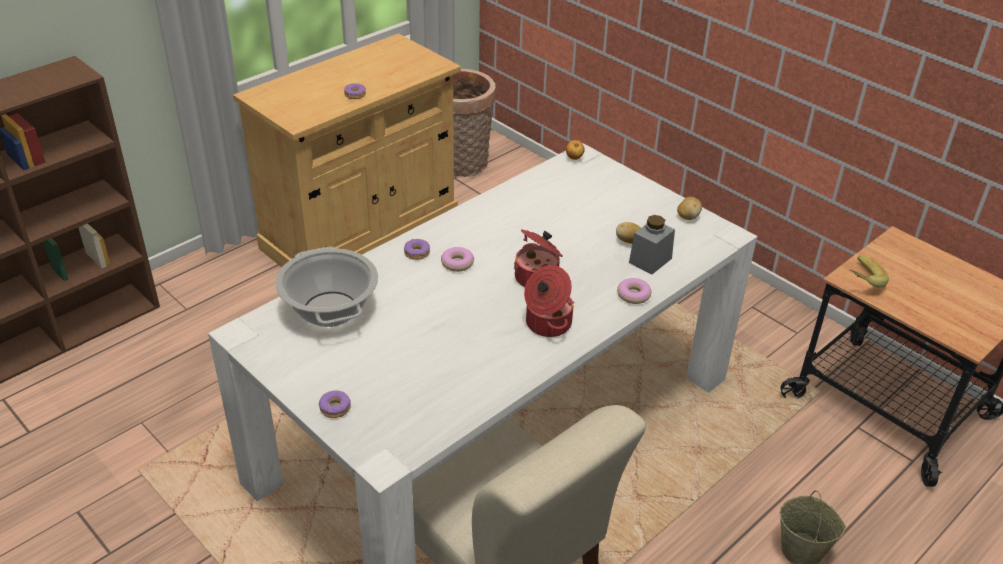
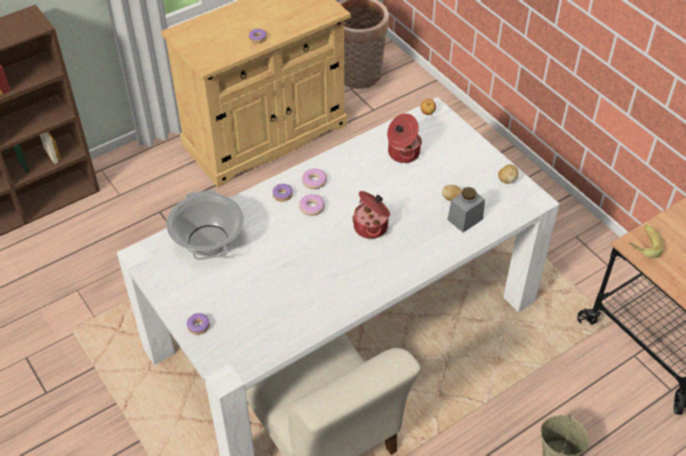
camera: 10 degrees right, 10 degrees up
(547, 323) = (369, 269): cooking pot -> cooking pot (402, 153)
(633, 295) = (443, 250): donut -> donut (314, 181)

